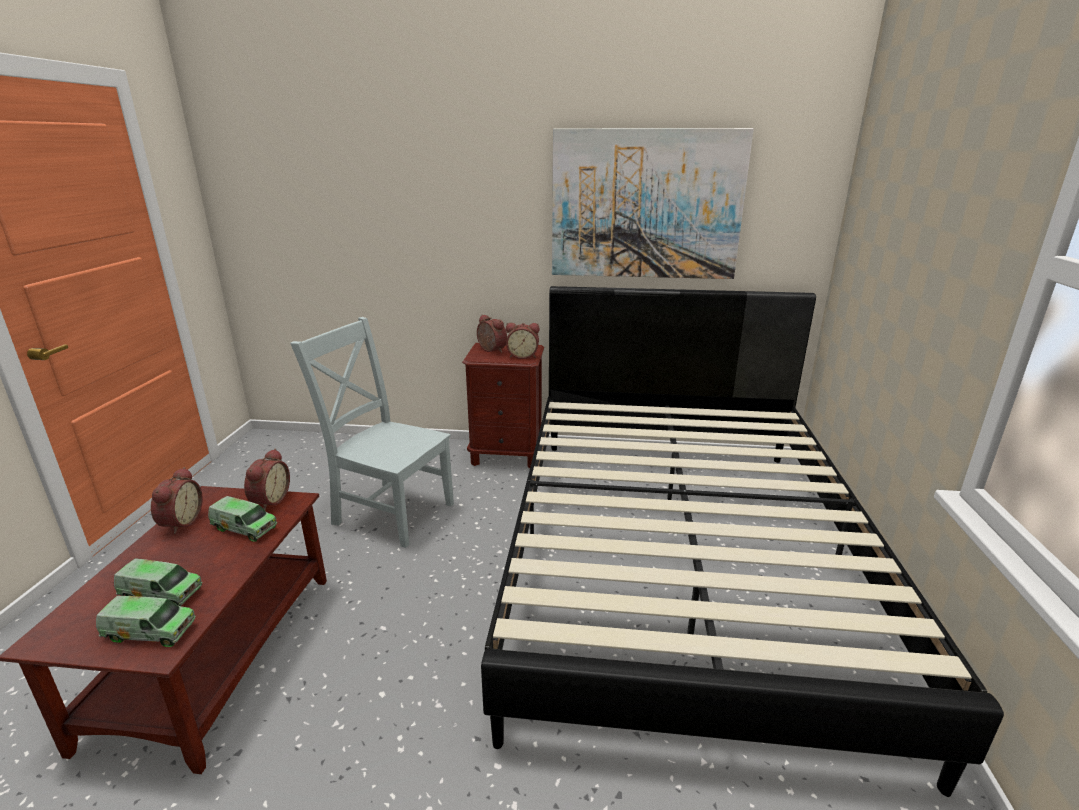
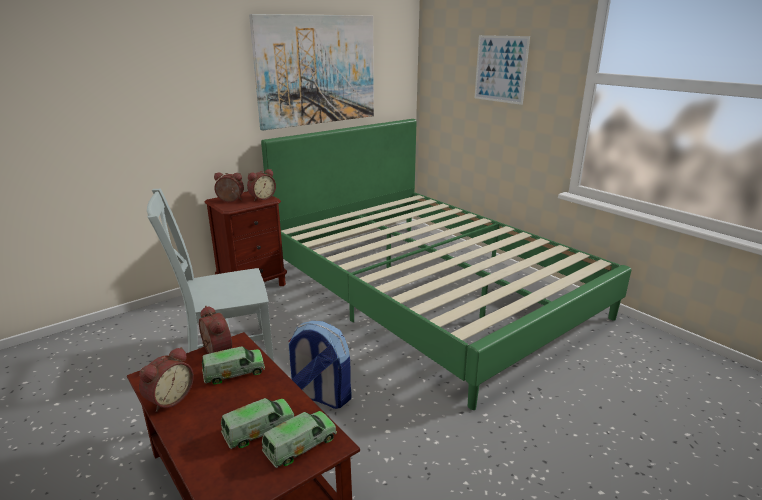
camera: 45 degrees left, 0 degrees up
(180, 522) = (169, 398): alarm clock -> alarm clock turned 75 degrees clockwise
(389, 608) = (320, 396): none -> backpack
(681, 557) = (430, 291): black bed -> green bed
(924, 227) = (500, 69): none -> picture

